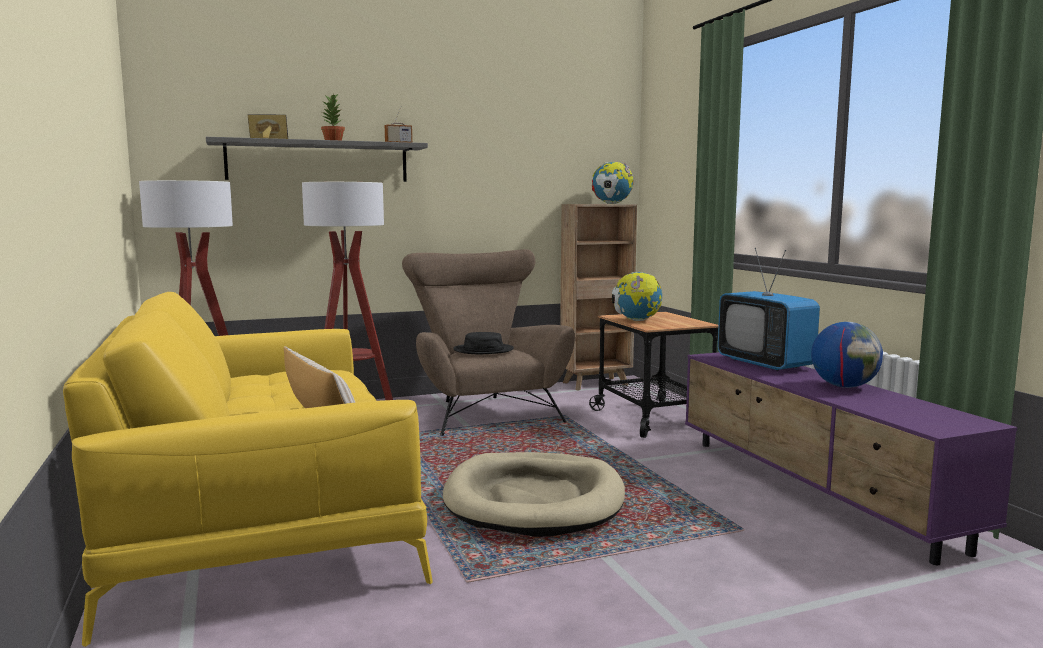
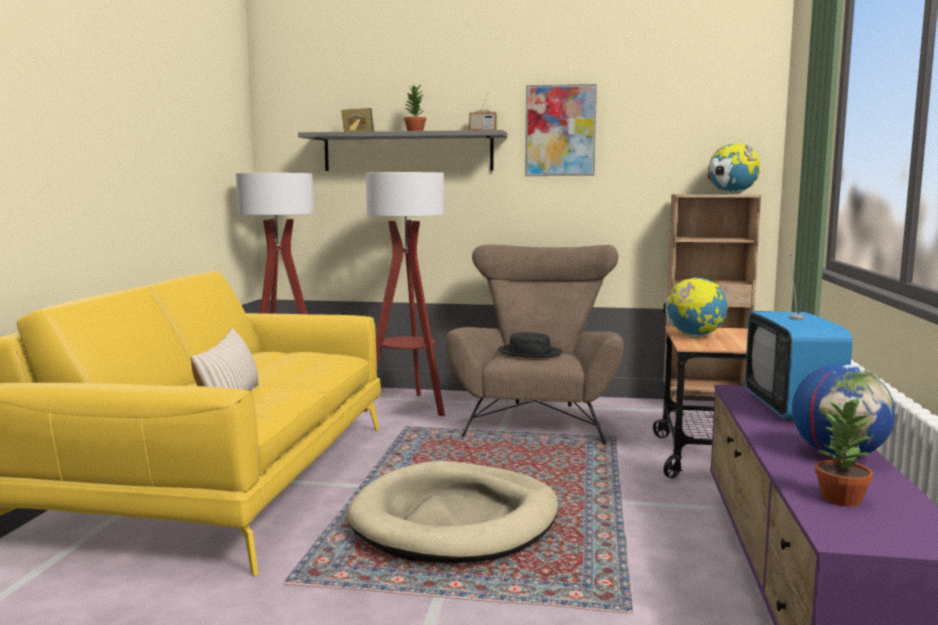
camera: 30 degrees right, 0 degrees up
(467, 145) = (560, 130): none -> picture
(894, 410) = (840, 499): none -> potted plant

